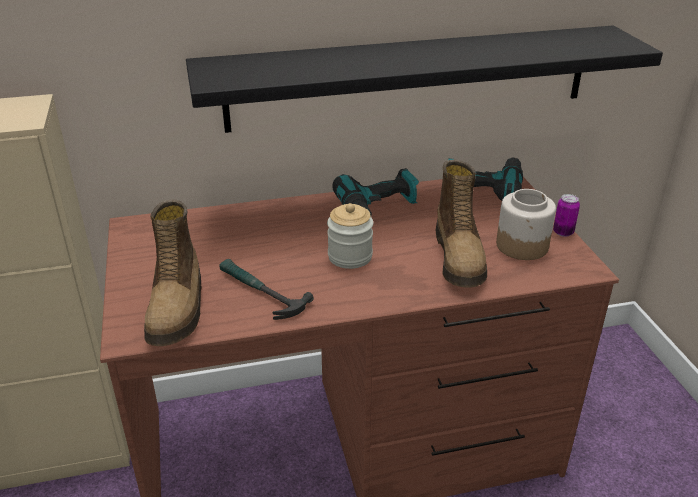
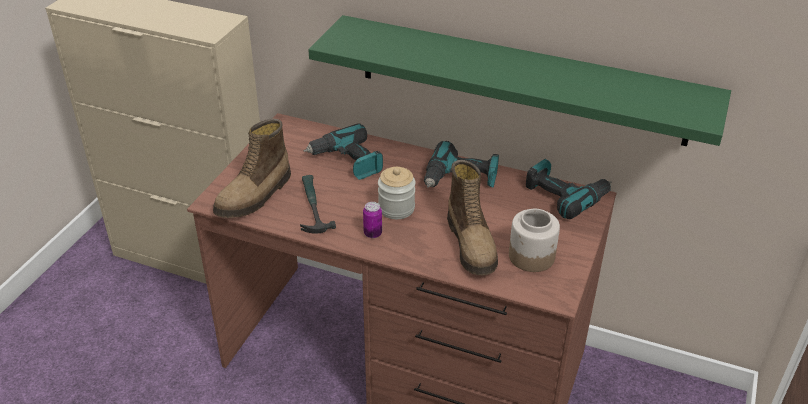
camera: 35 degrees right, 5 degrees up
(246, 234) = (347, 161): none -> power drill
(410, 78) = (520, 80): black shelf -> green shelf
(460, 258) = (472, 244): boot -> boot turned 45 degrees counterclockwise
(563, 232) = (580, 261): can -> can (372, 233)

